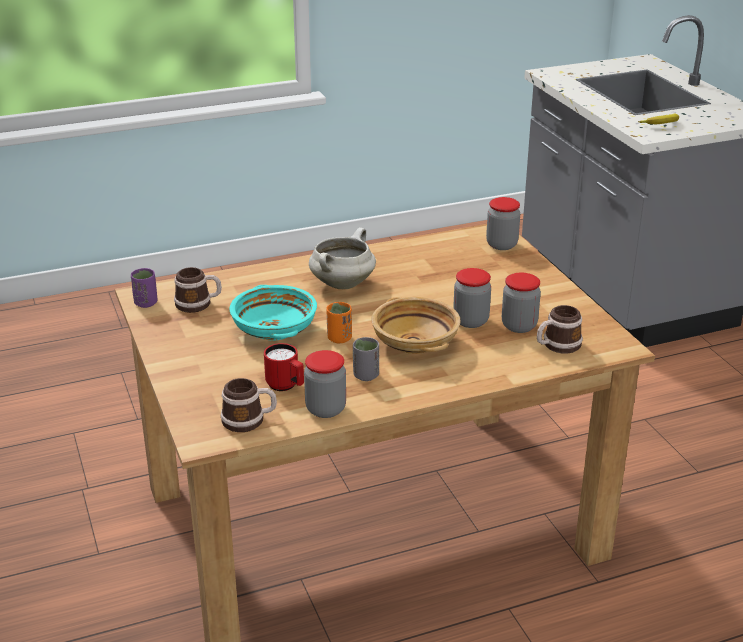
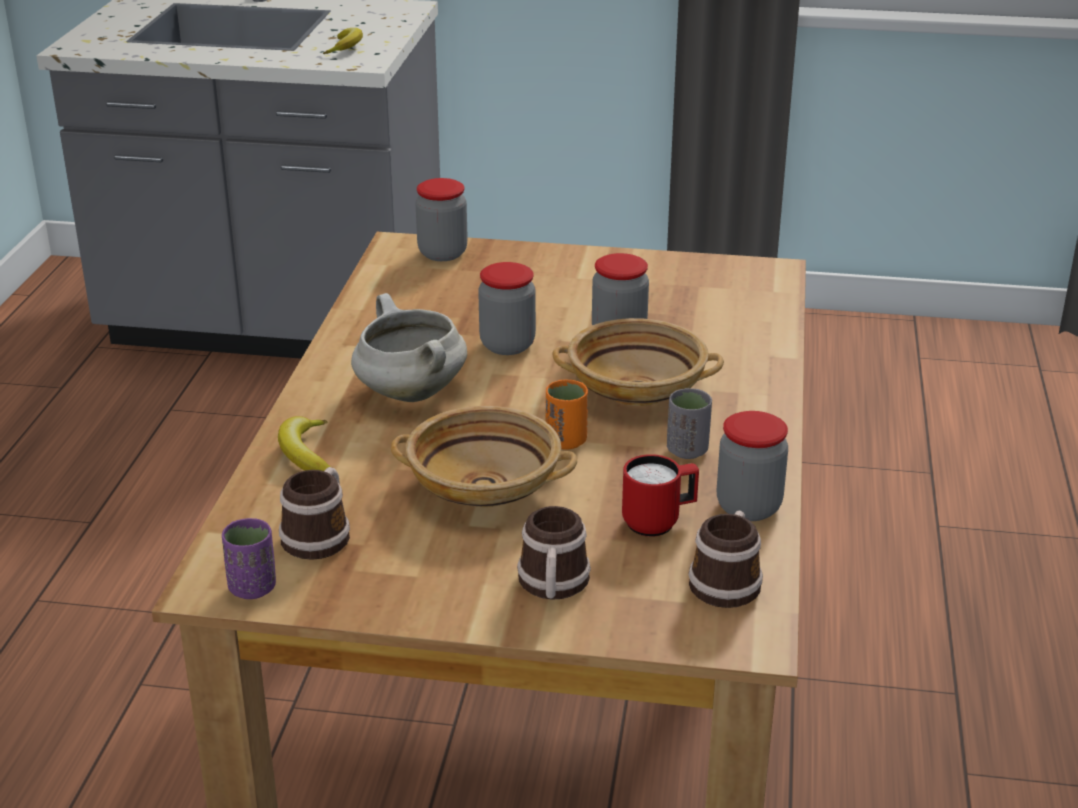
camera: 60 degrees left, 0 degrees up
(261, 278) = (306, 454): none -> banana
(275, 330) = (485, 487): turquoise bowl -> beige bowl
(519, 326) = (663, 310): jar -> jar (507, 345)
(557, 346) = (734, 303): mug -> mug (553, 586)

